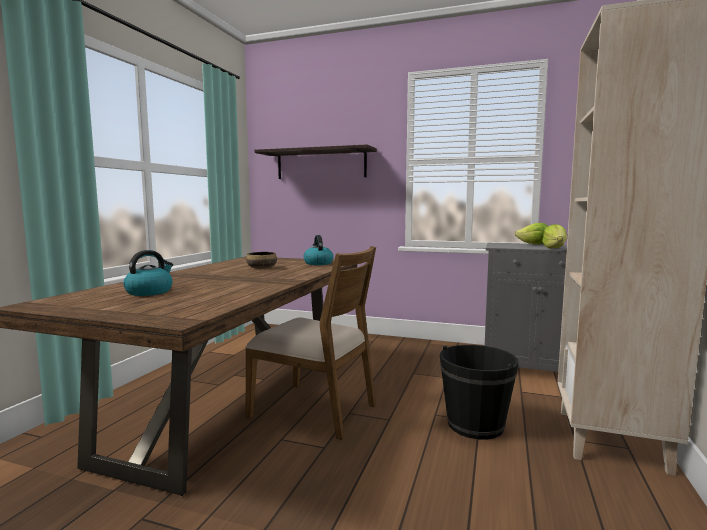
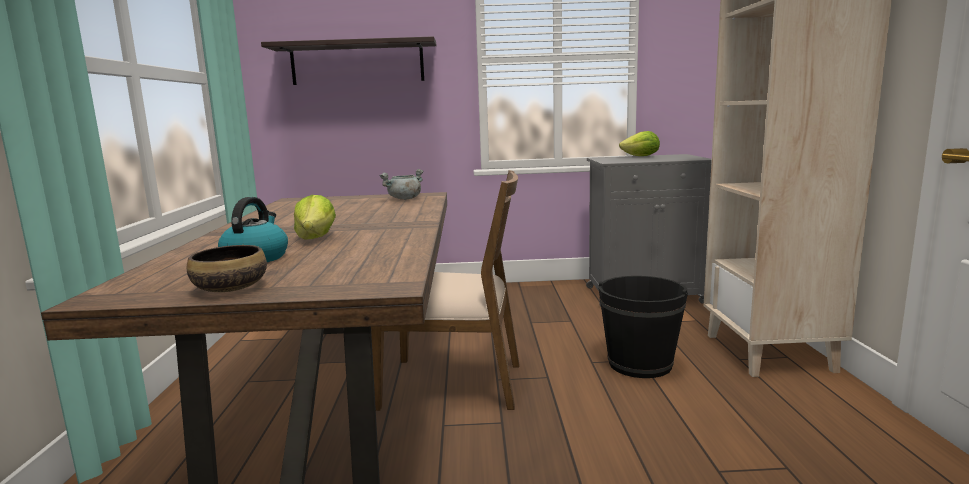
camera: 20 degrees left, 5 degrees up
(262, 268) = (344, 212): bowl -> bowl (231, 288)
(318, 263) = (404, 199): kettle -> grey cooking pot
(554, 248) = (672, 159): lettuce -> lettuce (316, 238)

